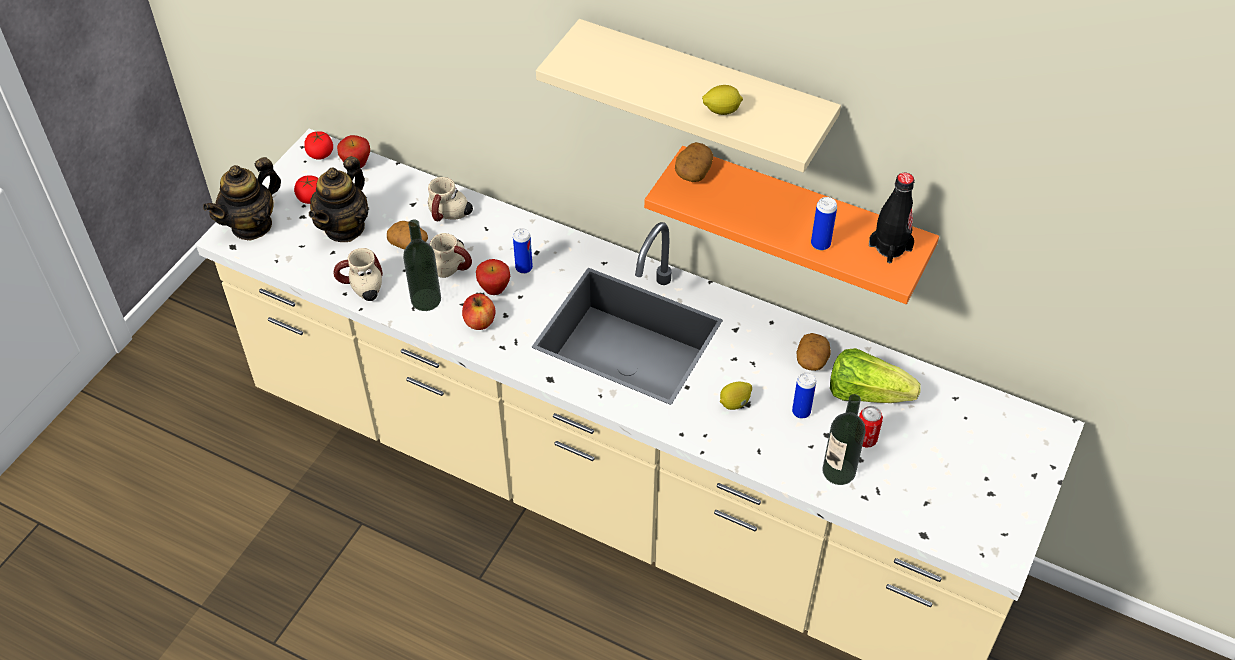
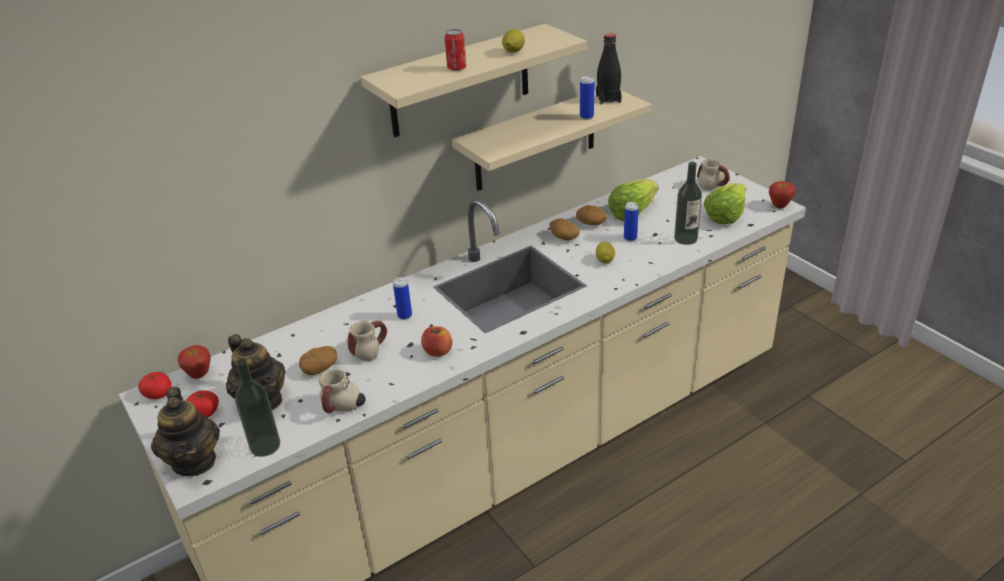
camera: 60 degrees left, 15 degrees down
(426, 299) = (389, 374): bottle -> bottle (265, 445)
(449, 216) = (313, 338): mug -> mug (715, 185)
(494, 290) = (413, 336): apple -> apple (779, 206)
(693, 171) = (481, 140): potato -> potato (563, 237)
(802, 220) = (535, 139): orange shelf -> beige shelf
(865, 439) = (667, 222): can -> can (456, 68)
(928, 499) = (725, 215): none -> lettuce

